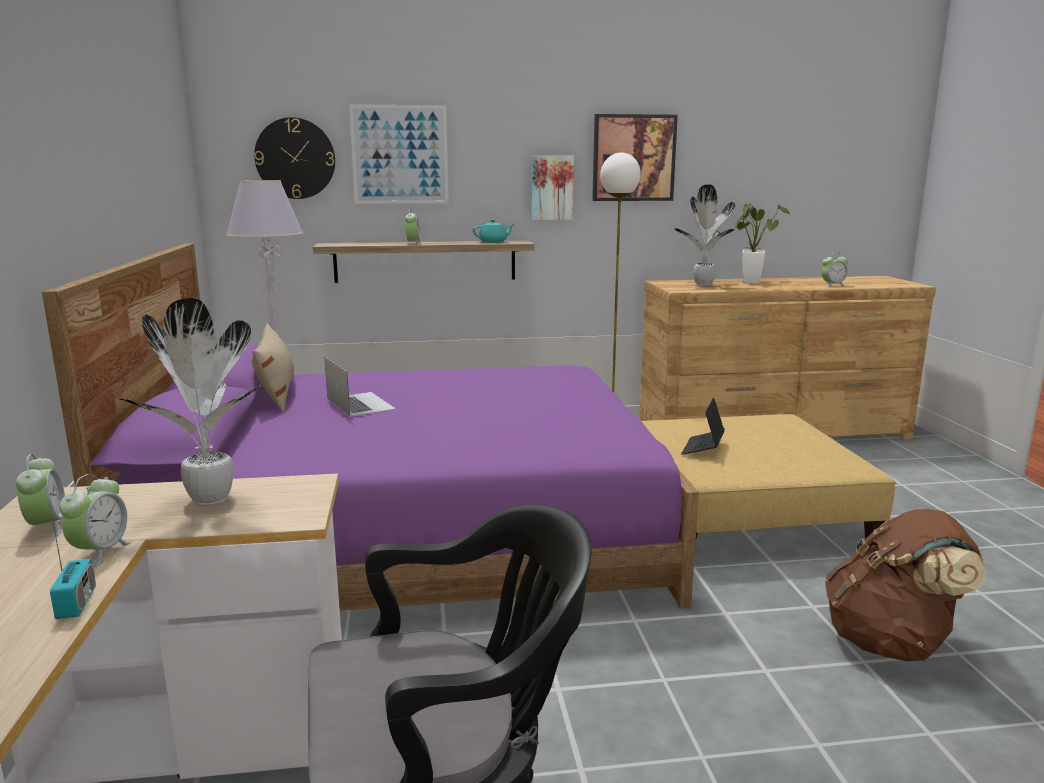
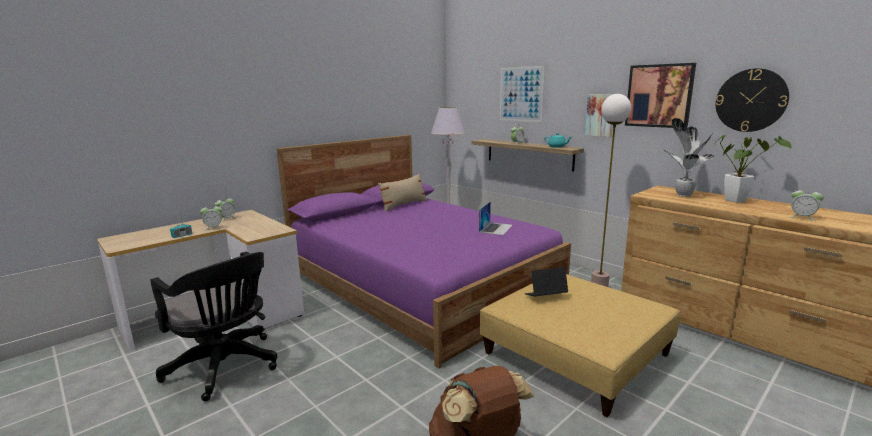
camera: 55 degrees right, 0 degrees up
(210, 500) = (258, 225): potted plant -> none
(295, 158) = (478, 96): wall clock -> wall clock (751, 100)
(360, 404) = (409, 216): laptop -> laptop (496, 228)

